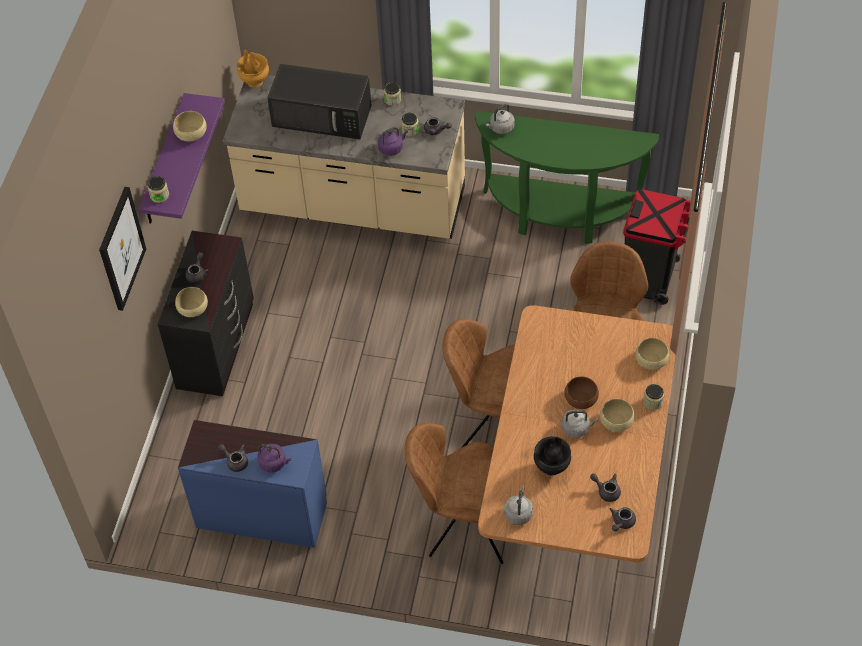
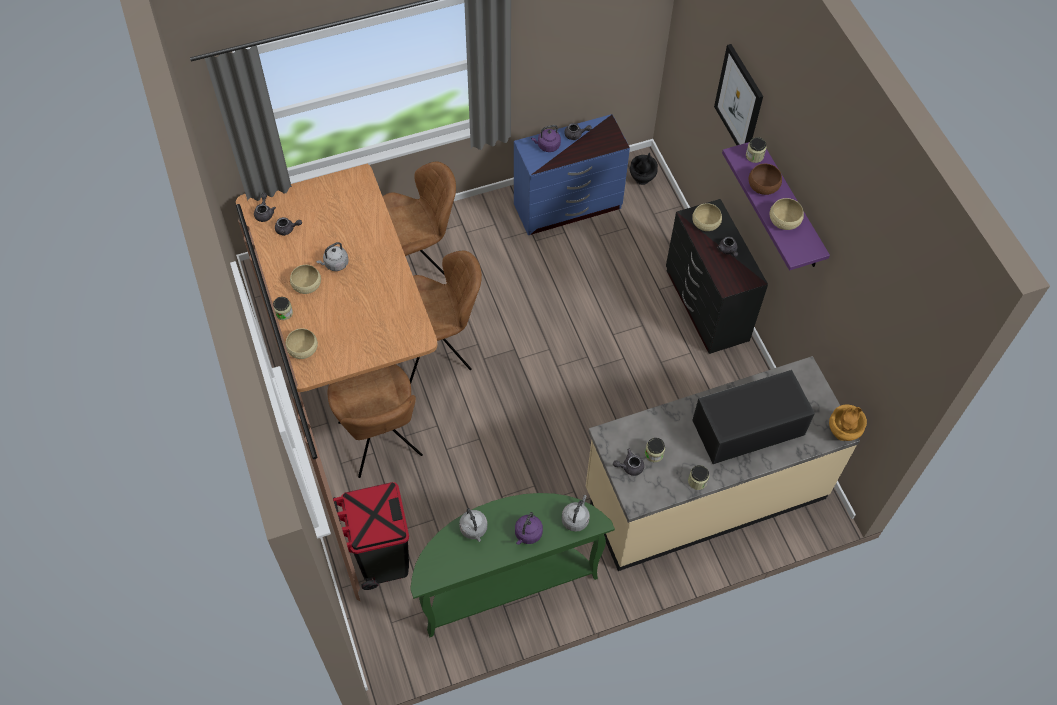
camera: 145 degrees right, 5 degrees up
(392, 148) = (655, 425): purple kettle -> purple kettle (527, 534)
(518, 513) = (345, 185): grey kettle -> grey kettle (474, 529)
(552, 467) = (338, 227): black vase -> black vase (642, 179)
(581, 398) = (345, 289): brown bowl -> brown bowl (763, 185)

